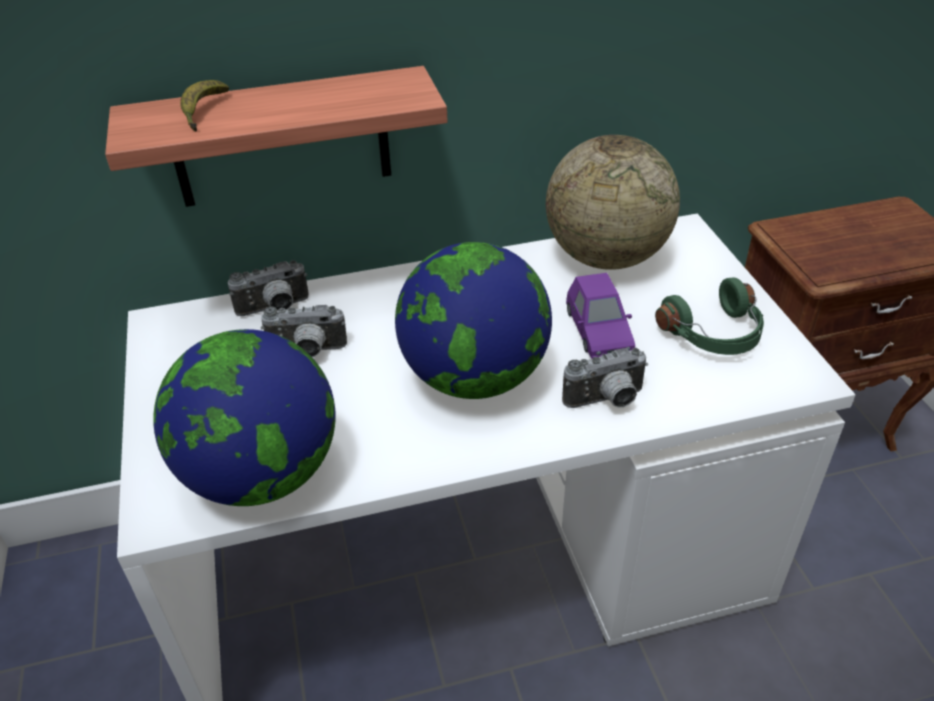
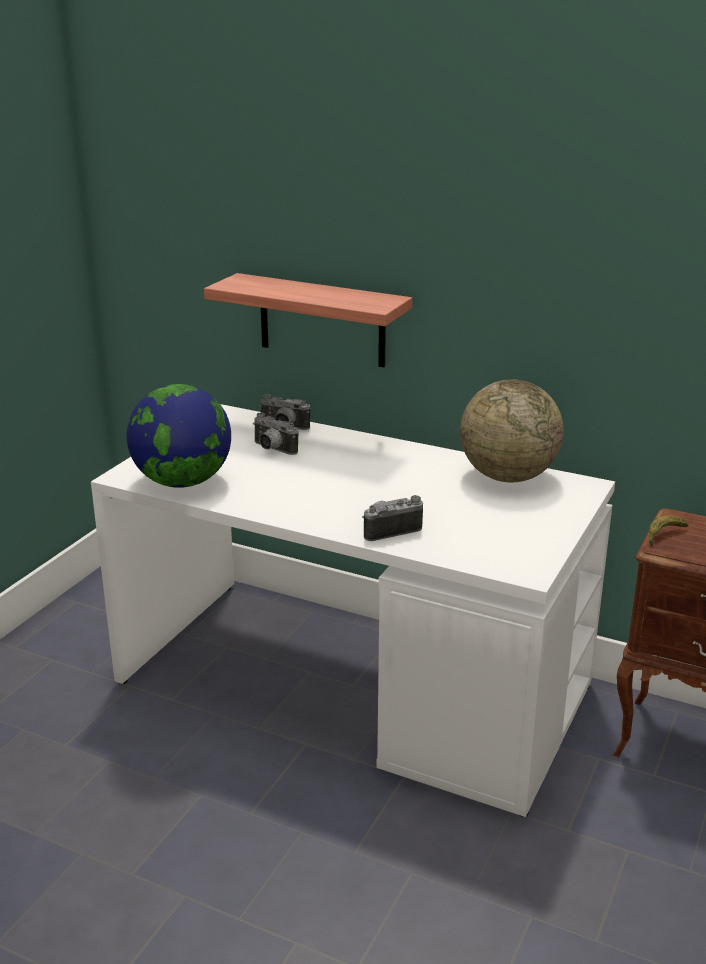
camera: 40 degrees right, 15 degrees down
(203, 112) = (270, 285): banana -> banana (663, 535)
(474, 377) = (337, 492): globe -> none
(598, 332) = (438, 503): purple toy car -> none
(607, 401) = (389, 530): camera -> camera turned 135 degrees clockwise
(715, 335) = (507, 533): green headphones -> none

